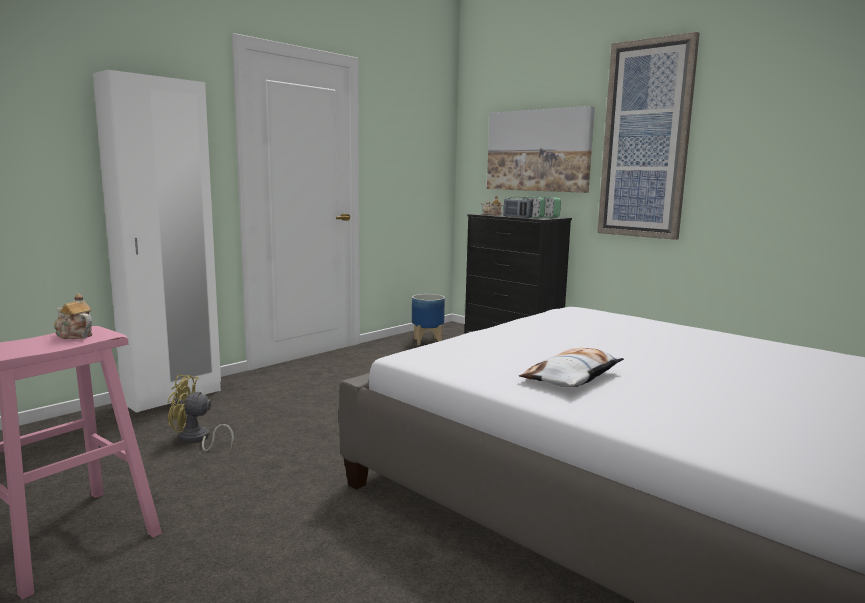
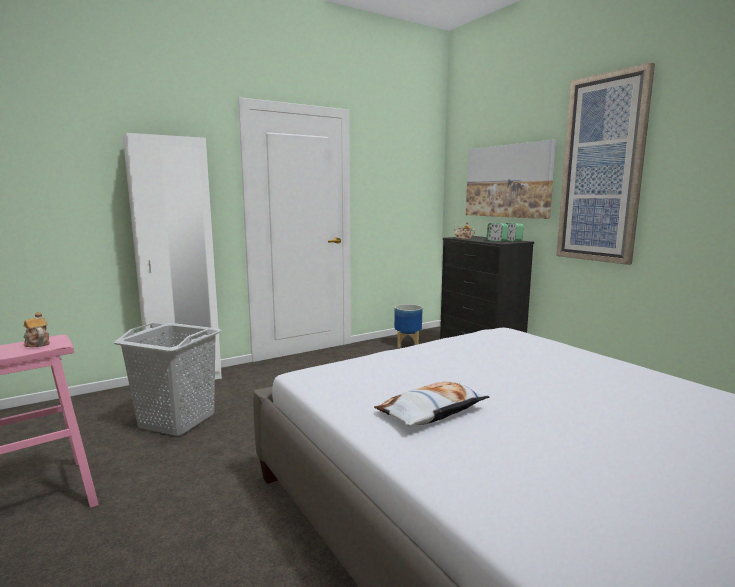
camera: 15 degrees right, 0 degrees up
(196, 440) = (177, 421): yellow fan -> grey laundry basket
(517, 217) = (482, 241): radio -> none

